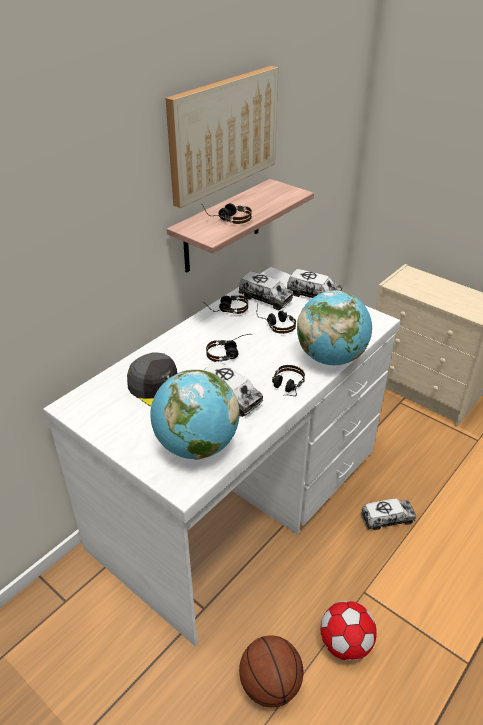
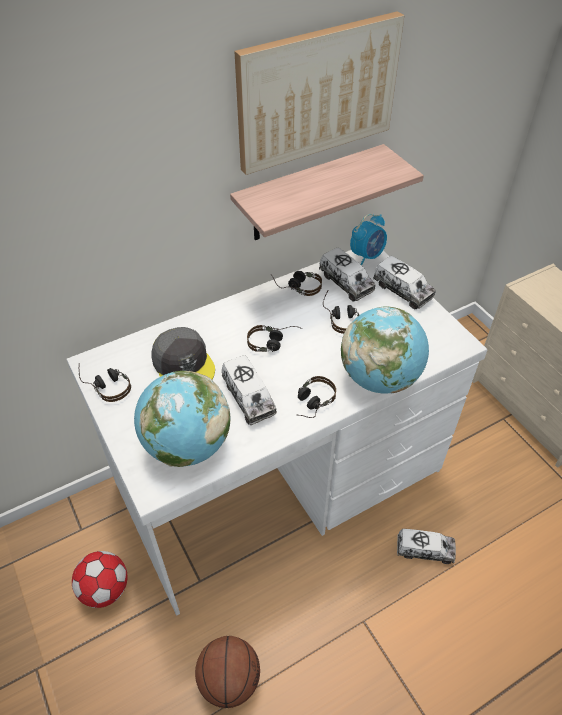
camera: 20 degrees right, 10 degrees up
(227, 218) = (302, 193): headphones -> headphones (106, 384)
(272, 277) = (367, 256): none -> alarm clock
(345, 644) = (320, 667): football -> football (105, 589)

